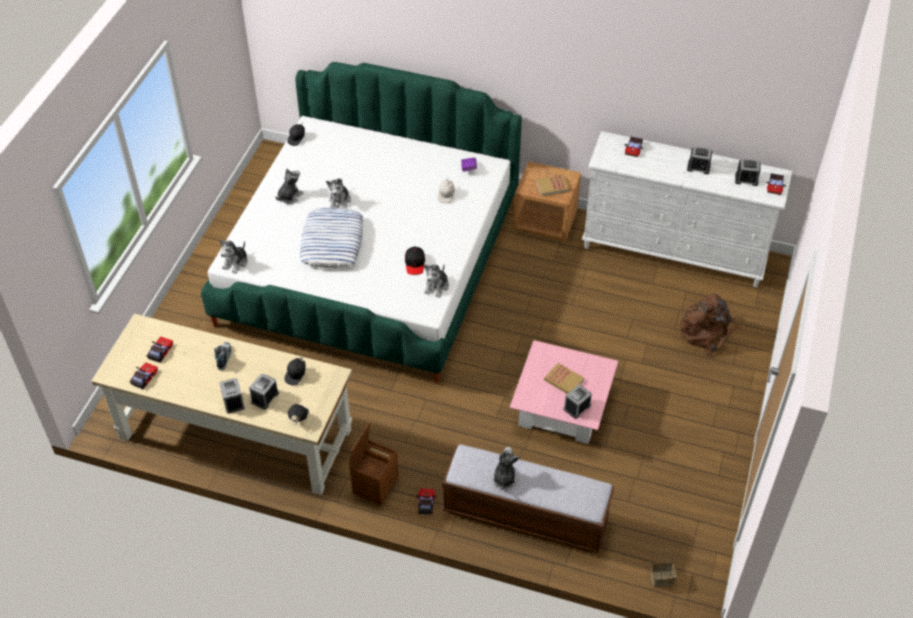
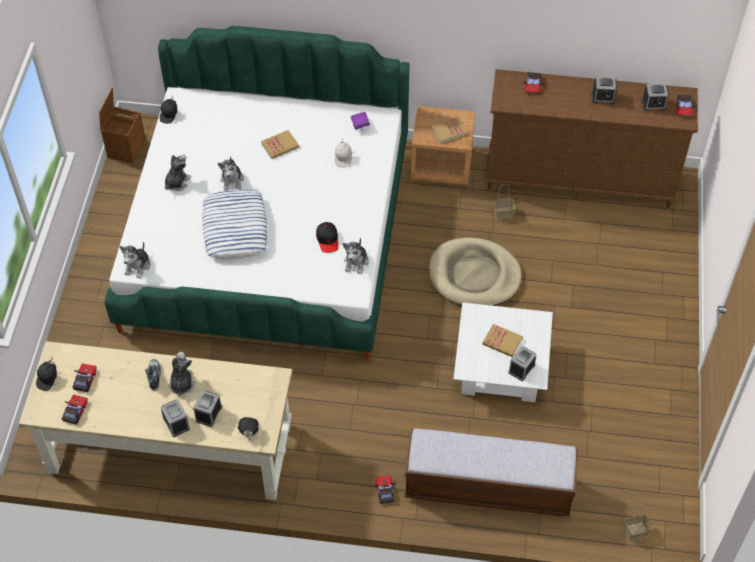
camera: 10 degrees left, 5 degrees up
(296, 375) = (236, 384): black cap -> black cap (48, 379)
(375, 484) = (328, 479): brown storage box -> brown storage box (126, 148)
(391, 177) = (280, 145): none -> book
(504, 478) = (467, 458): plush toy -> plush toy (182, 383)
(554, 322) = (474, 276): none -> beige dog bed
(562, 407) = (500, 367): pink coffee table -> white coffee table
(594, 271) = (503, 213): none -> basket
(674, 252) = (580, 181): white dresser -> brown dresser
(707, 332) = (630, 263): brown backpack -> none

